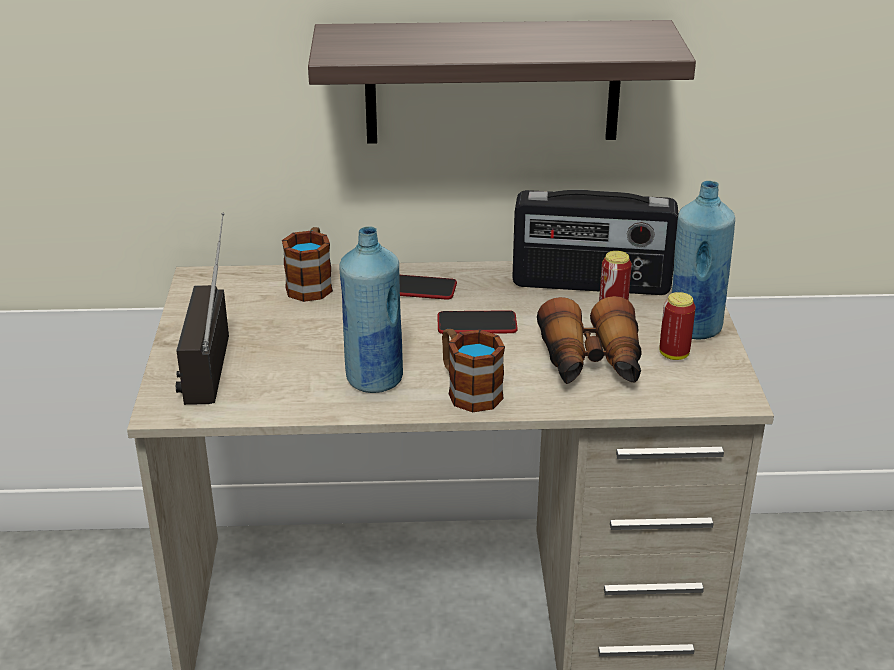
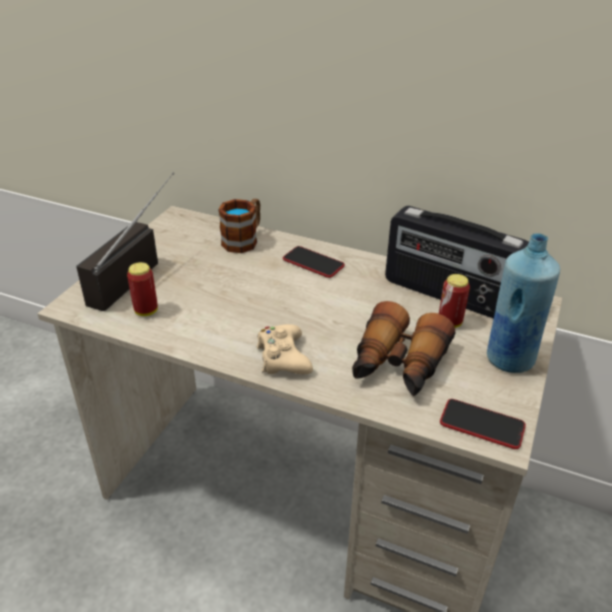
camera: 25 degrees right, 5 degrees up
(374, 380) = (223, 327): blue bottle -> none
(468, 390) = (283, 357): mug -> beige game controller
(477, 324) = (333, 303): phone -> phone (482, 425)
(492, 82) = (402, 110): shelf -> none
(674, 354) = (474, 378): can -> can (146, 311)

